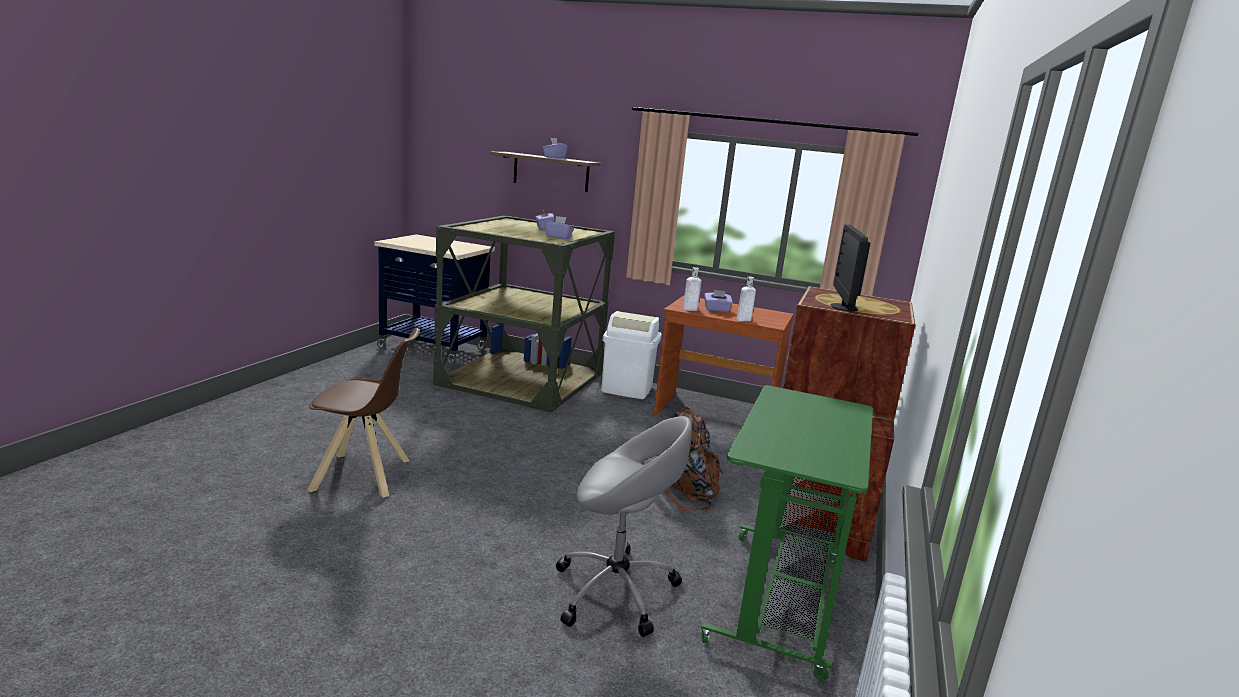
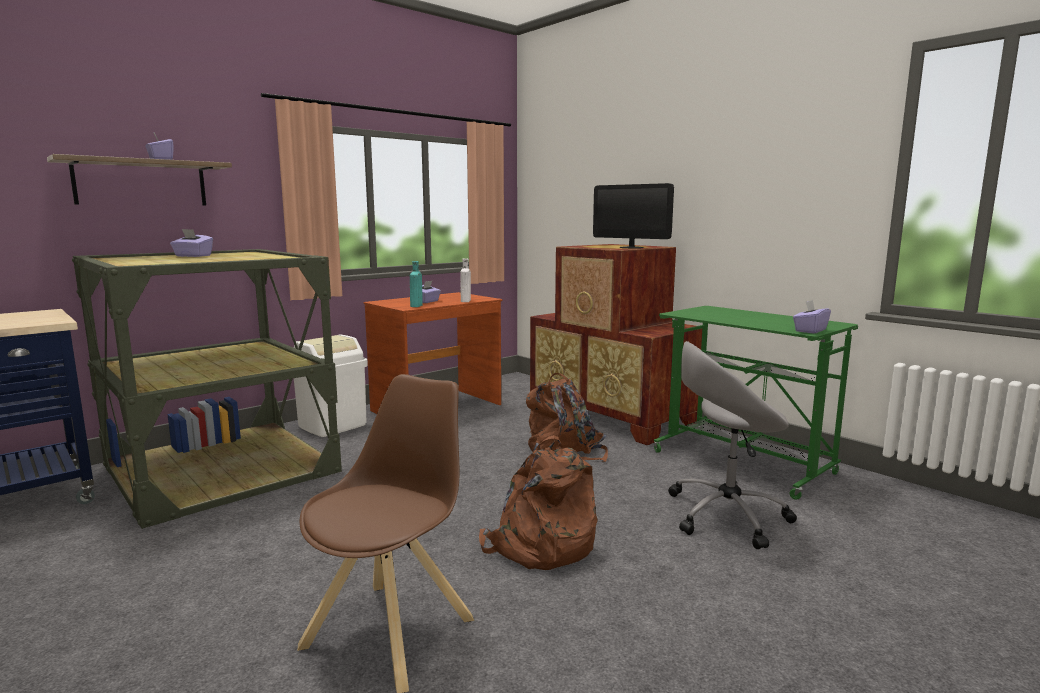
camera: 60 degrees left, 5 degrees down
(492, 505) = (540, 546): none -> brown backpack
(558, 237) = (264, 257): purple tissue box -> purple tissue box (810, 330)
(618, 591) = (723, 515): grey office chair -> grey office chair turned 135 degrees counterclockwise
(689, 309) = (416, 306): white bottle -> turquoise bottle

